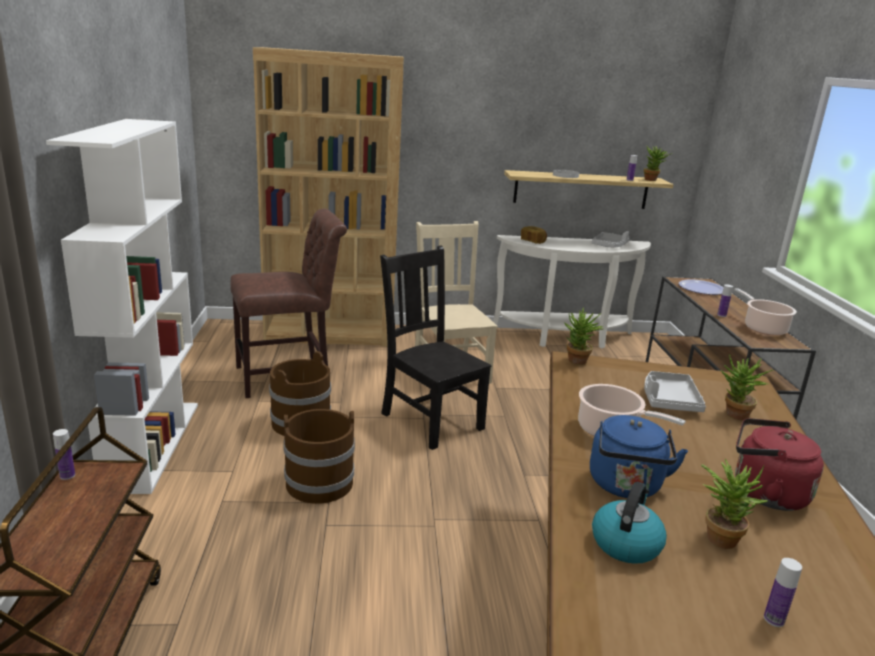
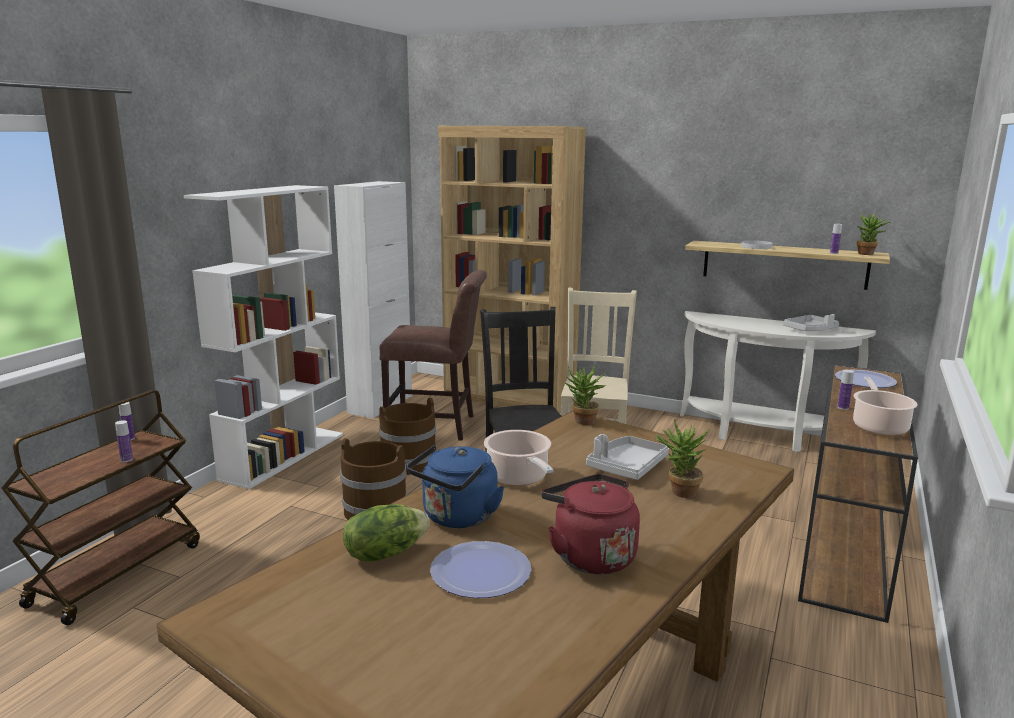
camera: 30 degrees right, 5 degrees down
(204, 362) = (380, 404): none -> white cabinet
(533, 241) = (717, 319): bread -> none
(625, 543) = (385, 553): kettle -> lettuce
(720, 535) = (481, 572): potted plant -> plate
(774, 619) = (418, 637): bottle -> bottle (126, 459)

